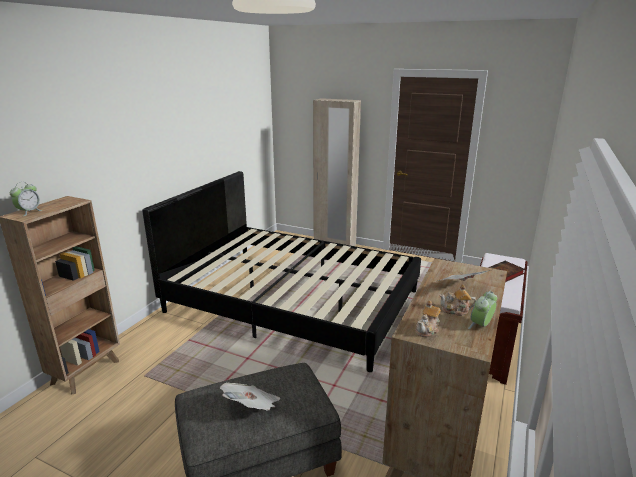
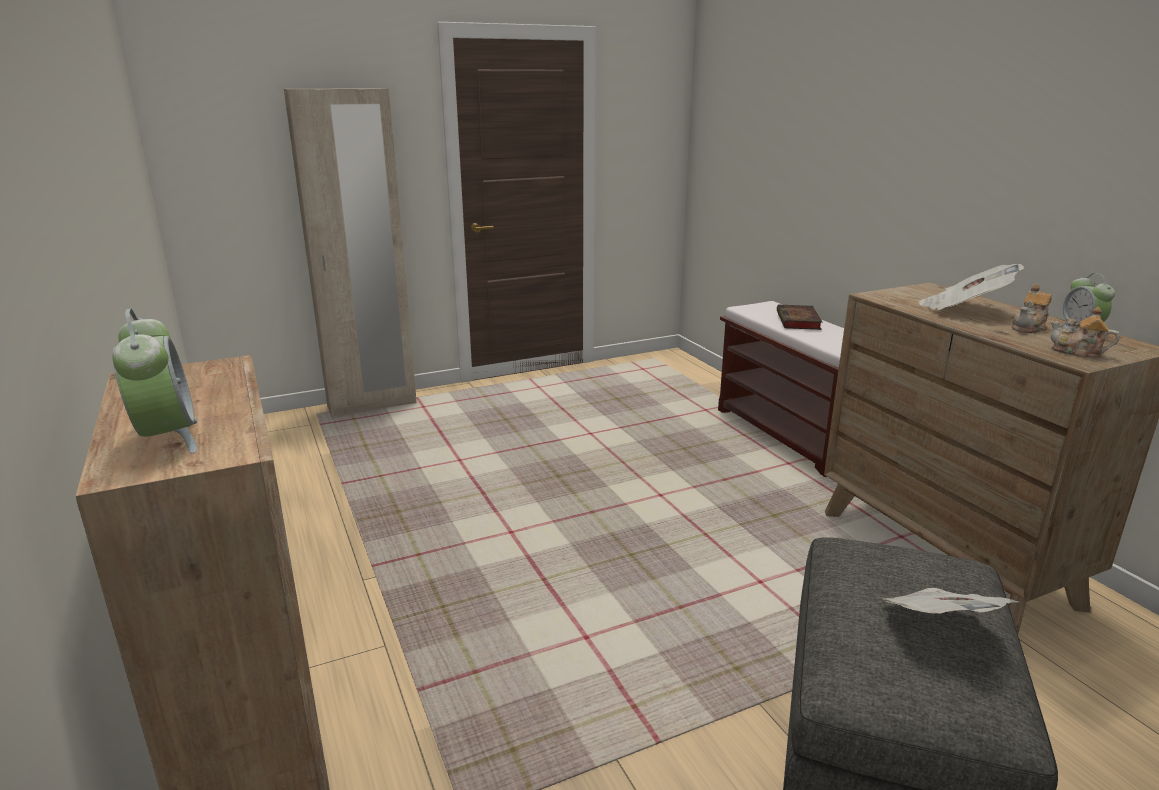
camera: 50 degrees left, 0 degrees up
(293, 301) = (475, 514): black bed -> none
(427, 330) = (1077, 352): teapot -> teapot turned 135 degrees clockwise

